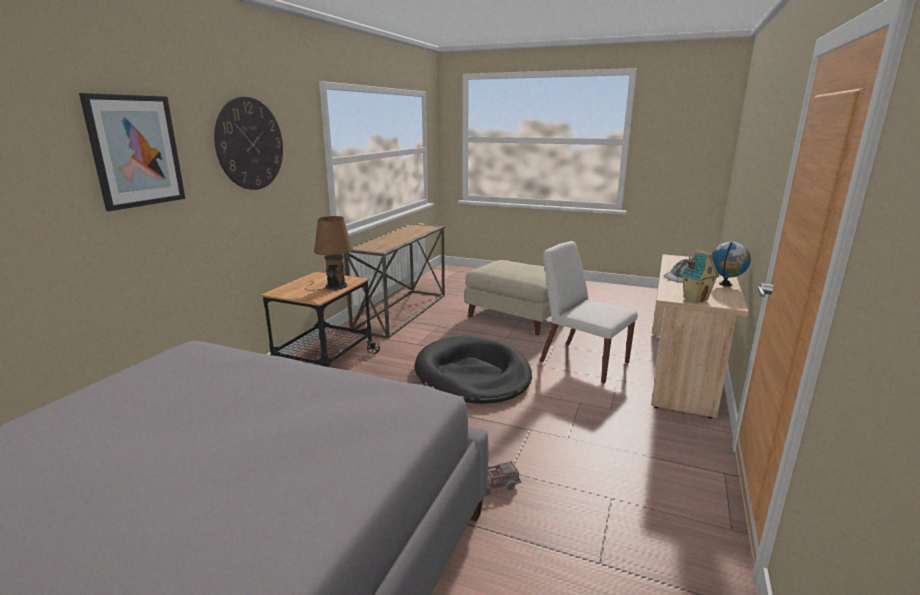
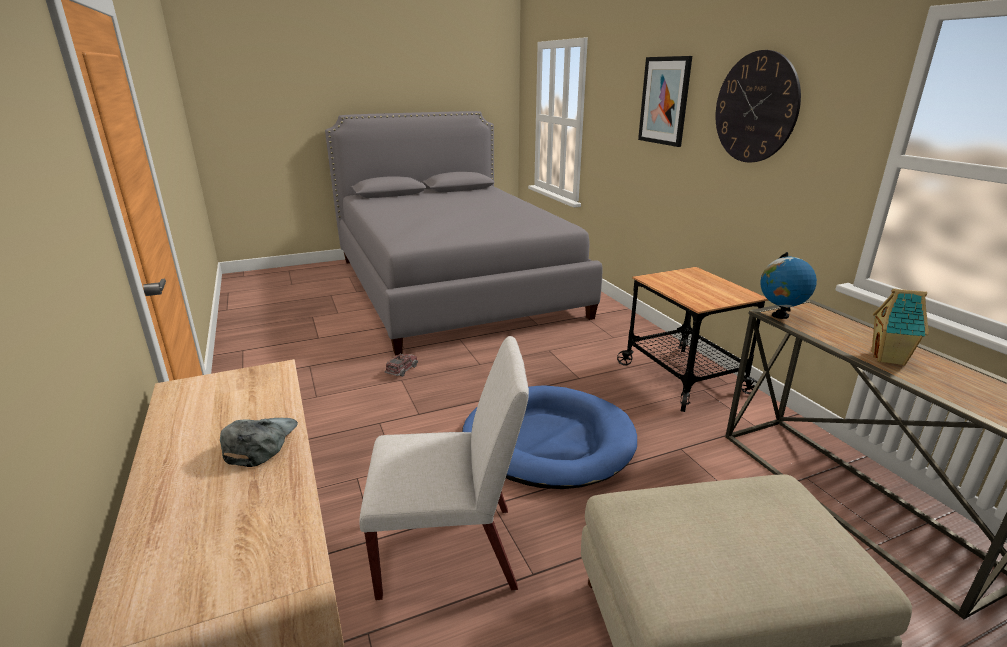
camera: 135 degrees right, 5 degrees up
(333, 286) = (685, 291): brown table lamp -> none
(473, 374) = (548, 441): black dog bed -> blue dog bed
(695, 299) = (235, 380): toy house -> toy house (889, 358)
(725, 284) = (165, 450): globe -> globe (780, 316)

